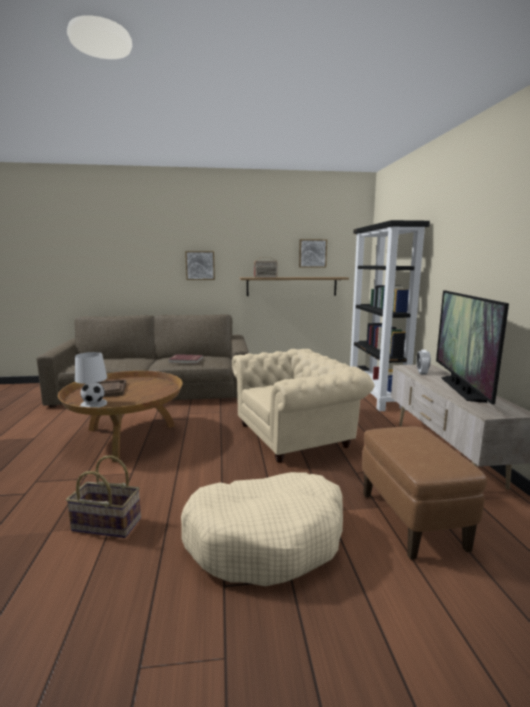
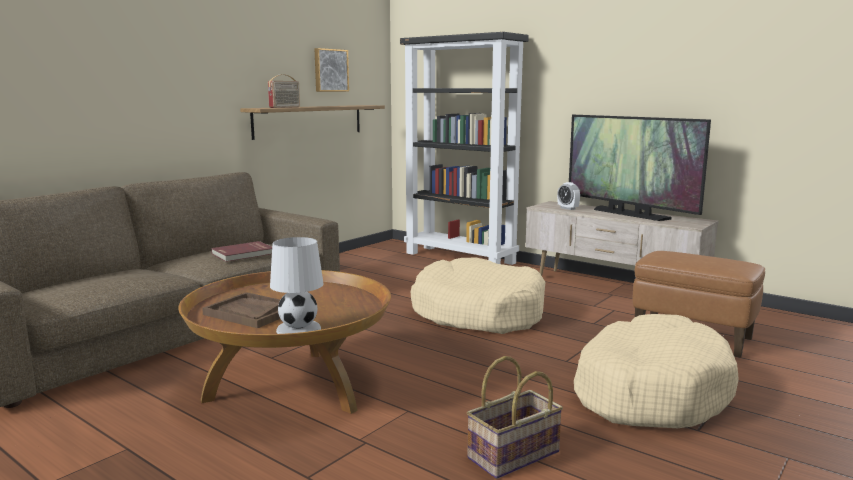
camera: 45 degrees left, 0 degrees up
(200, 265) = (179, 88): picture -> none
(297, 435) = (477, 313): beige armchair -> beige dog bed

